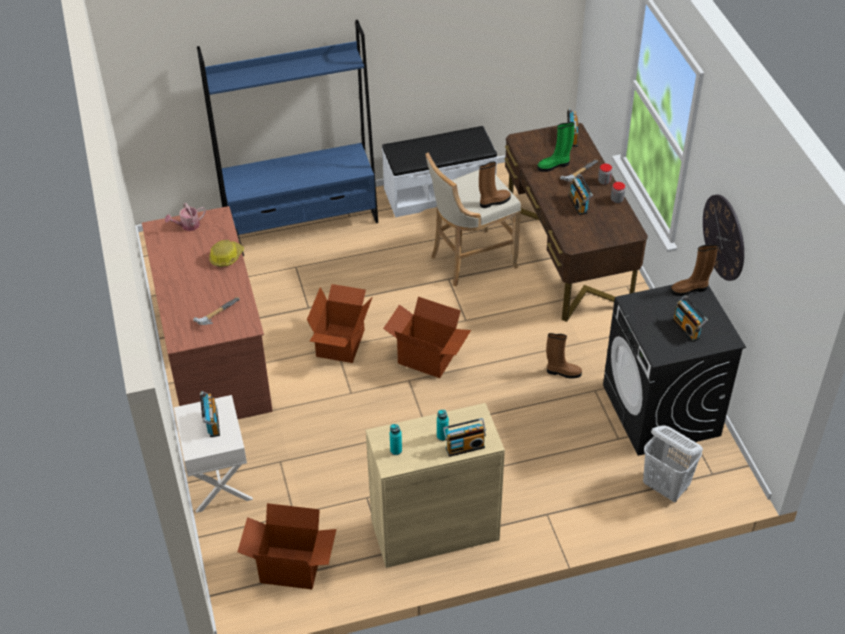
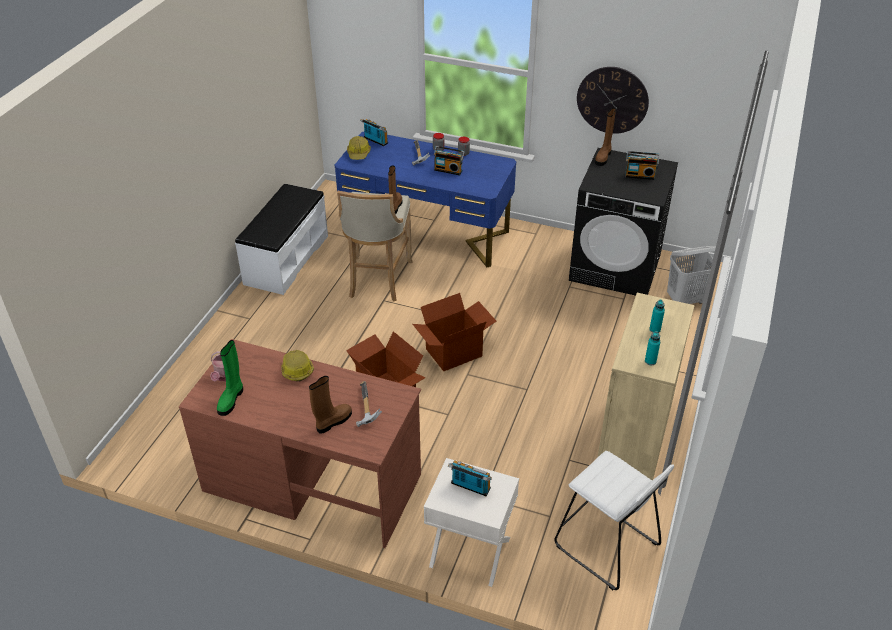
camera: 55 degrees left, 5 degrees down
(291, 566) = (606, 546): cardboard box -> white stool
(301, 221) = (219, 348): blue bookcase -> none
(464, 446) = (675, 323): radio -> none
(541, 138) = (359, 153): none -> hard hat
(554, 165) = (395, 161): green boot -> green boot (231, 399)
(562, 372) = (537, 292): brown boot -> brown boot (333, 422)
(567, 255) = (426, 233): brown desk -> blue desk

